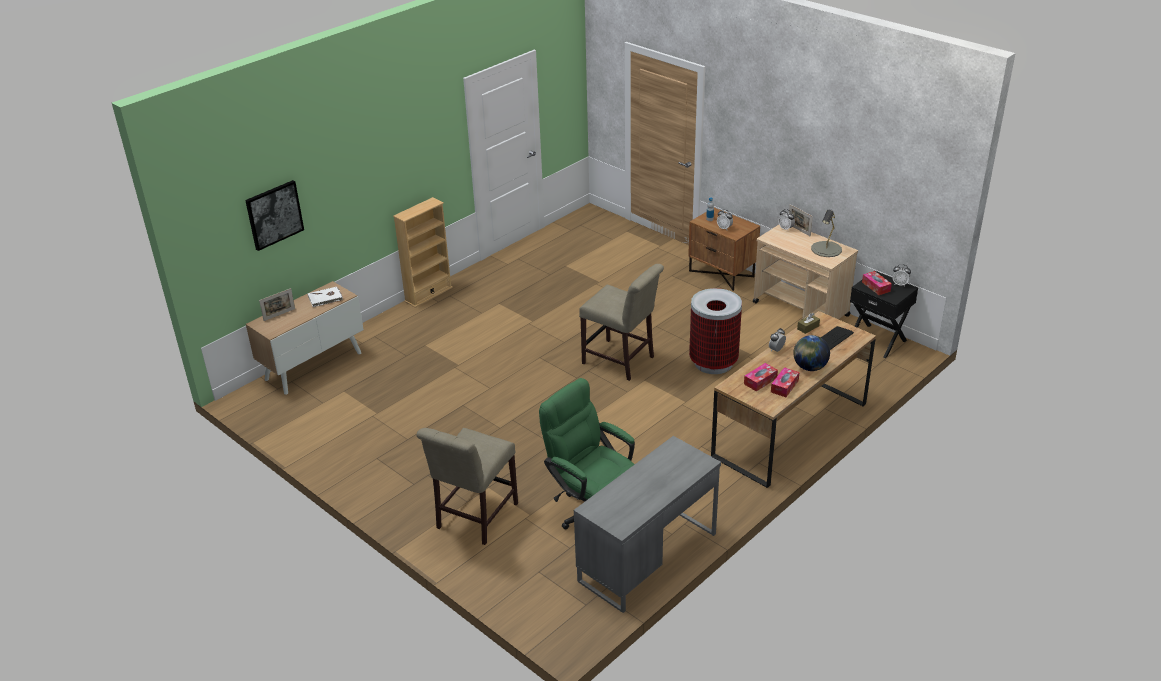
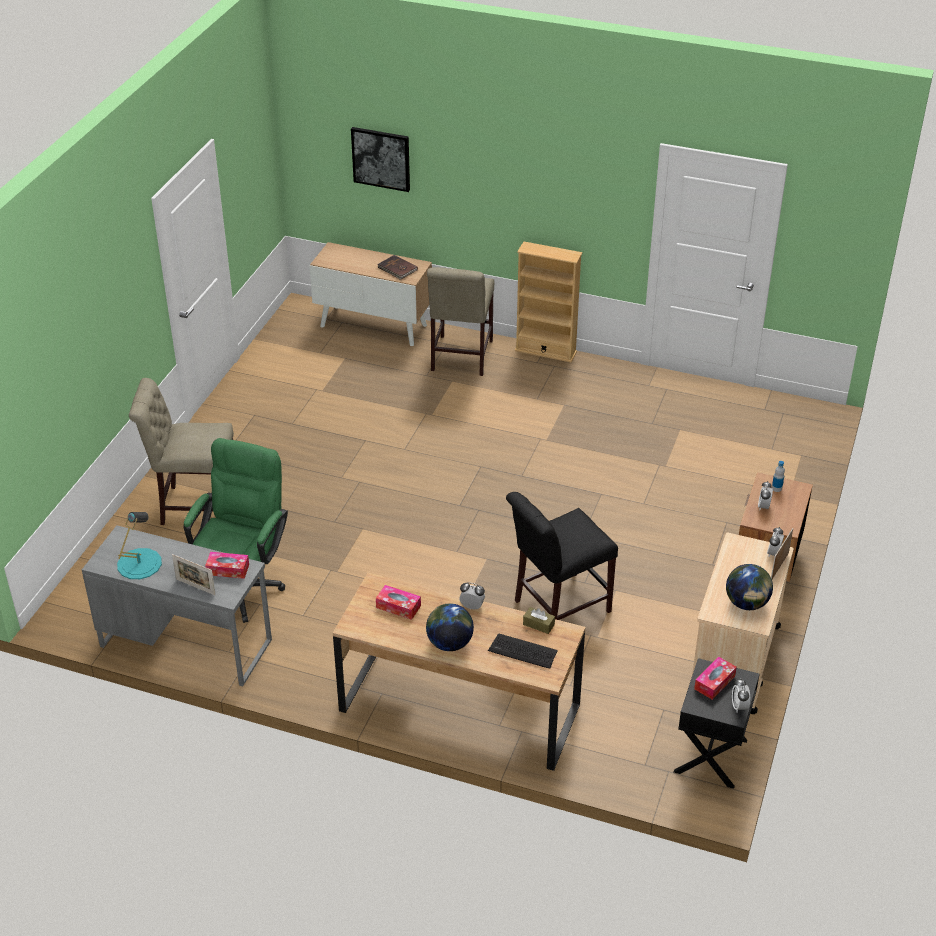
camera: 65 degrees right, 5 degrees up
(279, 315) = (353, 254): picture frame -> picture frame (195, 587)
(325, 298) = (397, 269): white book -> brown book
(621, 361) = (511, 530): beige chair -> beige chair (460, 358)
(635, 504) = (139, 564): none -> turquoise table lamp
(713, 363) = (557, 607): trash can -> black chair
(784, 386) = (398, 629): tissue box -> tissue box (228, 569)
(826, 249) = (747, 603): grey table lamp -> globe

